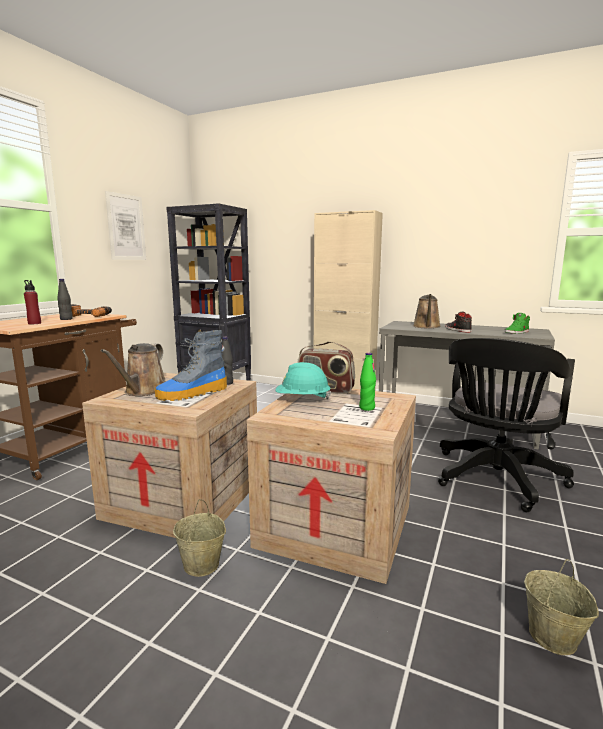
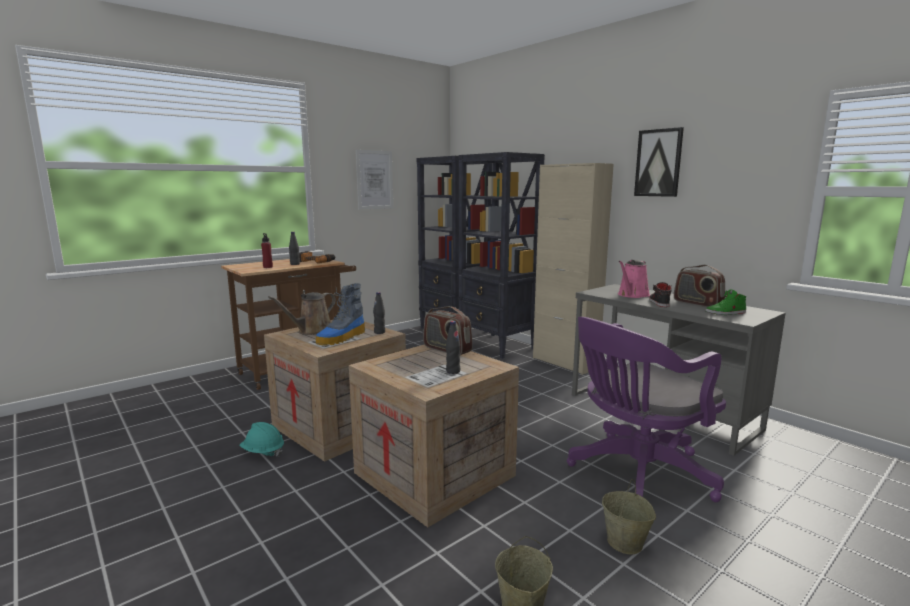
camera: 25 degrees right, 0 degrees up
(192, 394) = (342, 338): boot -> boot turned 45 degrees counterclockwise
(202, 565) = (311, 475): beige bucket -> beige bucket (625, 543)
(271, 393) = (497, 346): none -> black bookcase
(302, 399) = (414, 355): turquoise hard hat -> turquoise hard hat (263, 452)
(367, 408) = (453, 371): green bottle -> black bottle
(424, 212) = (658, 163): none -> picture
(426, 327) = (632, 295): brown watering can -> pink watering can
(484, 328) = (697, 303): none -> radio
(495, 480) = (636, 474): black office chair -> purple office chair

